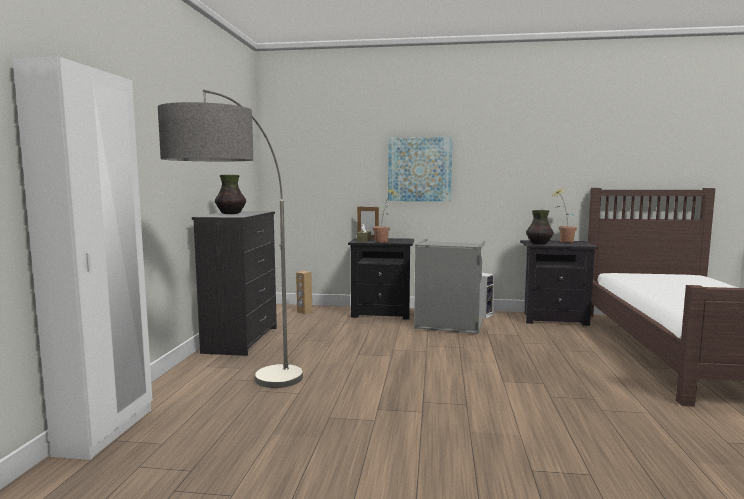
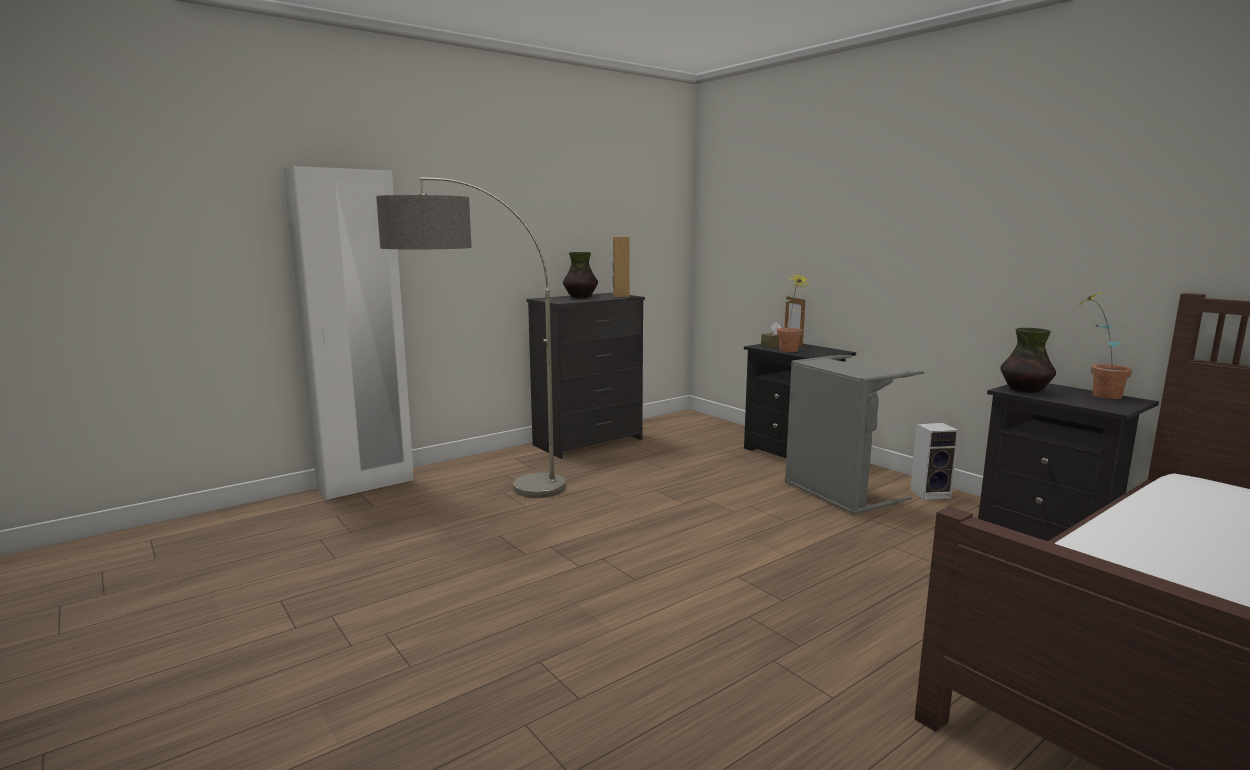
camera: 45 degrees right, 5 degrees up
(304, 312) = (707, 429): brown speaker -> brown speaker (620, 296)
(419, 169) = (873, 244): picture -> none

